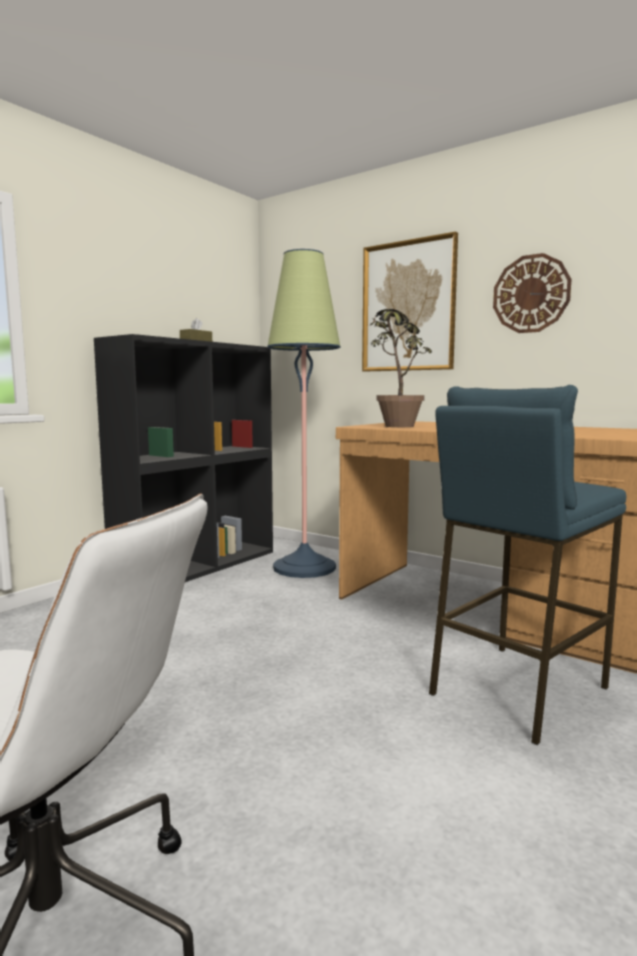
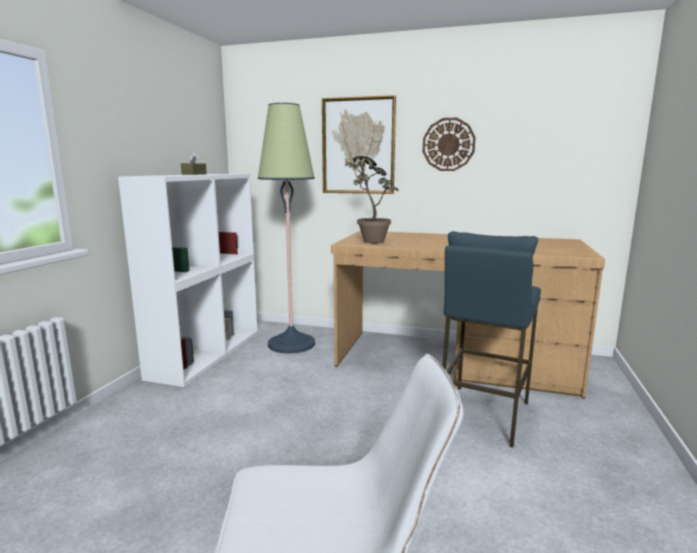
camera: 20 degrees left, 5 degrees up
(197, 566) = (206, 353): black bookcase -> white bookcase

